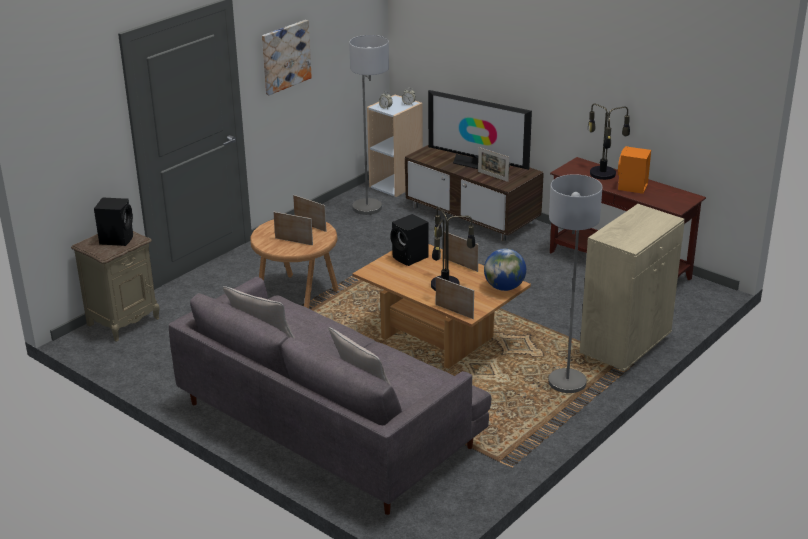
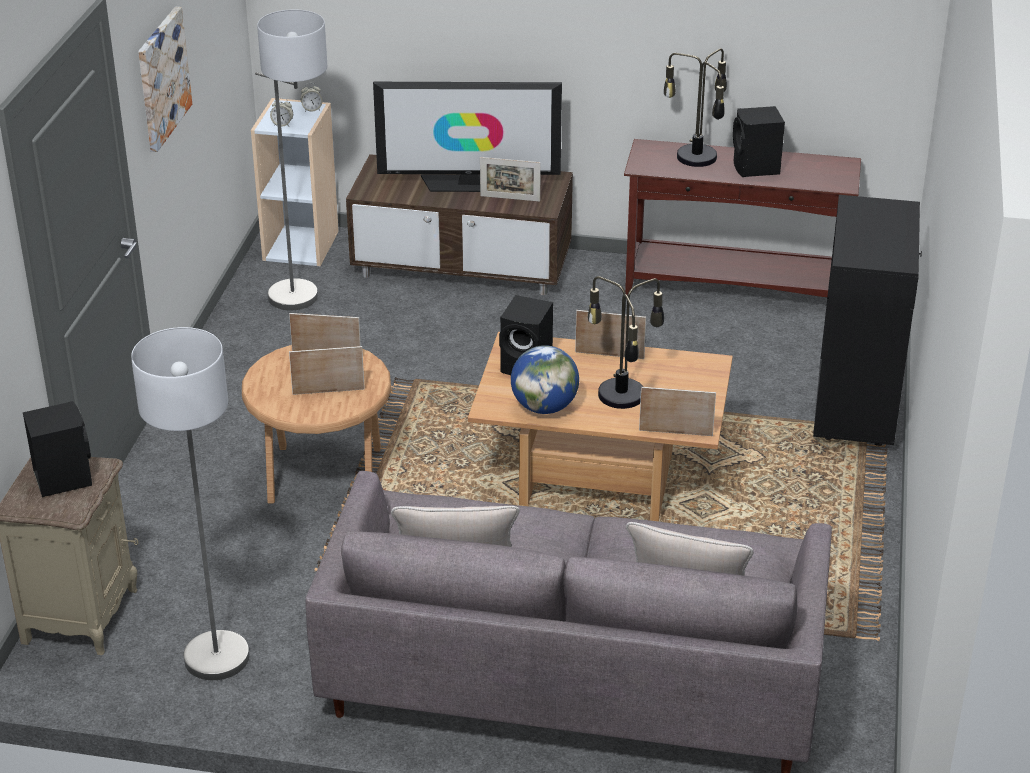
camera: 30 degrees left, 5 degrees up
(504, 287) = (704, 372): globe -> globe (544, 407)
(564, 389) = (836, 498): grey floor lamp -> grey floor lamp (217, 671)
(625, 349) = (855, 411): beige cabinet -> black cabinet
(632, 187) = (756, 168): orange speaker -> black speaker

